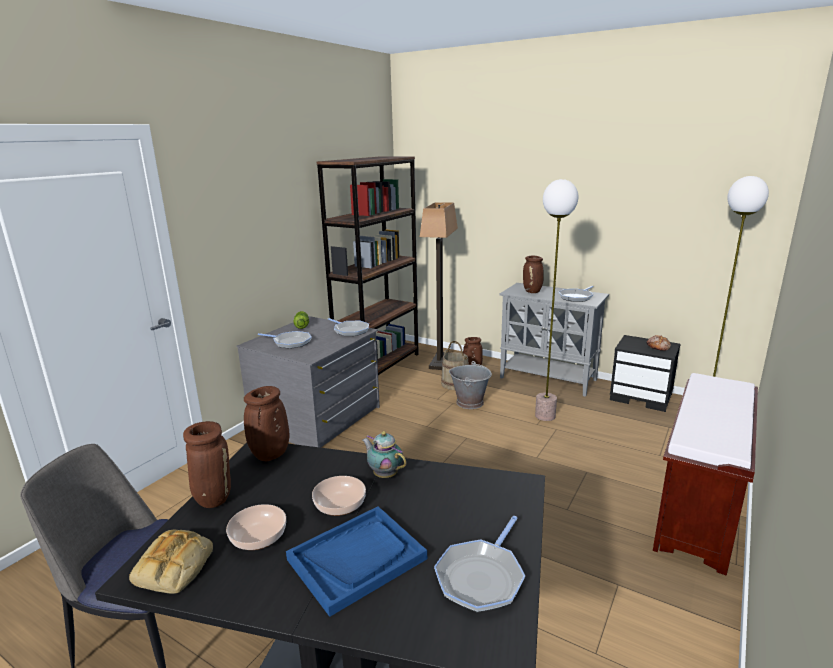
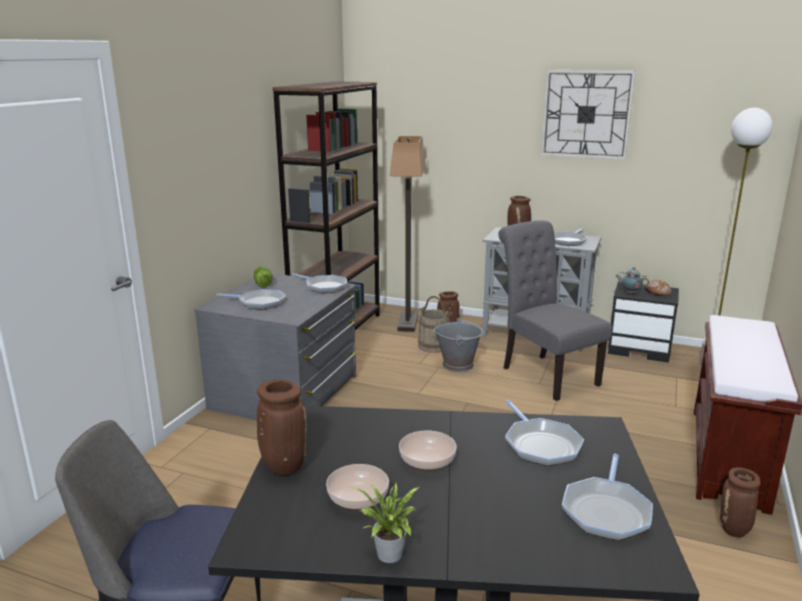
camera: 10 degrees left, 0 degrees up
(174, 568) = (283, 535): bread -> none
(252, 602) = (389, 556): none -> potted plant
(270, 455) = (321, 420): brown vase -> brown vase (734, 531)
(357, 559) = (474, 508): blue tray -> none
(384, 474) = (458, 429): teapot -> teapot (629, 293)
(452, 498) = (540, 445): none -> frying pan
(545, 416) = (545, 374): floor lamp -> grey chair
(596, 183) = (586, 114): none -> wall clock

